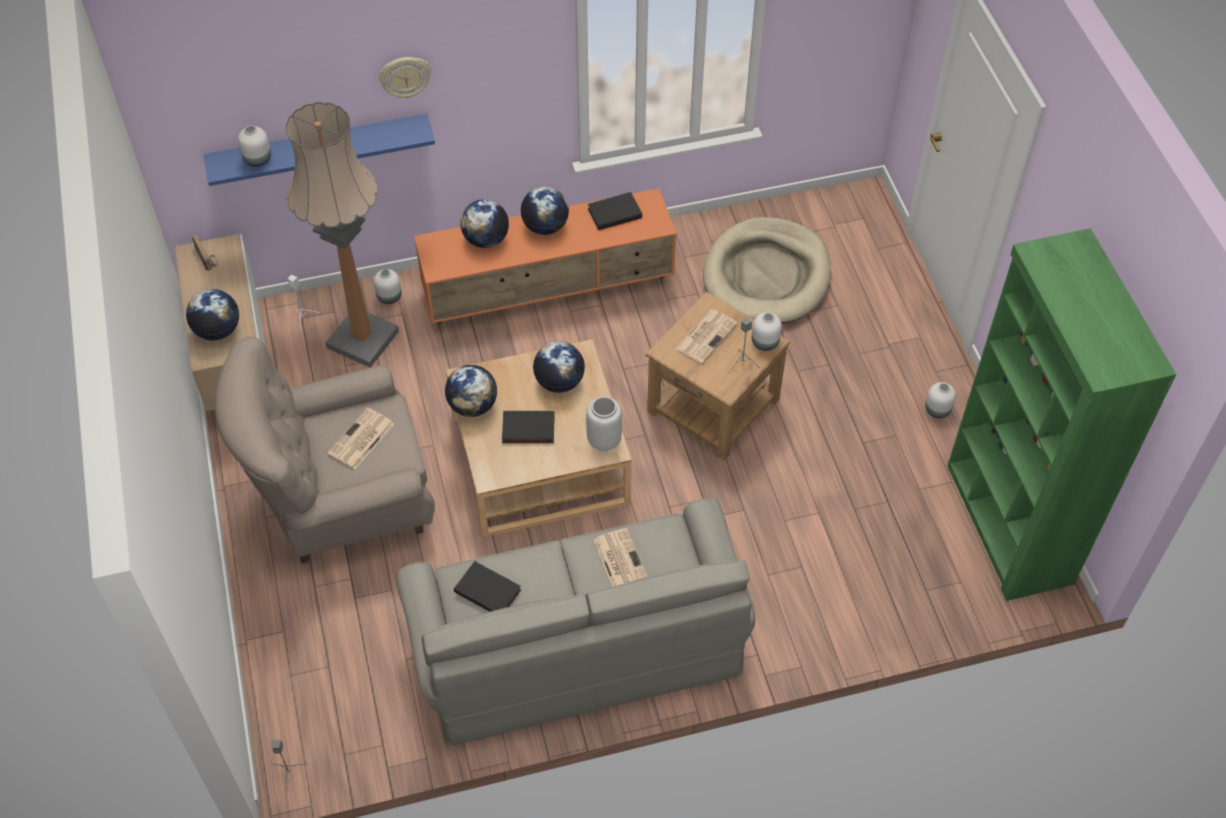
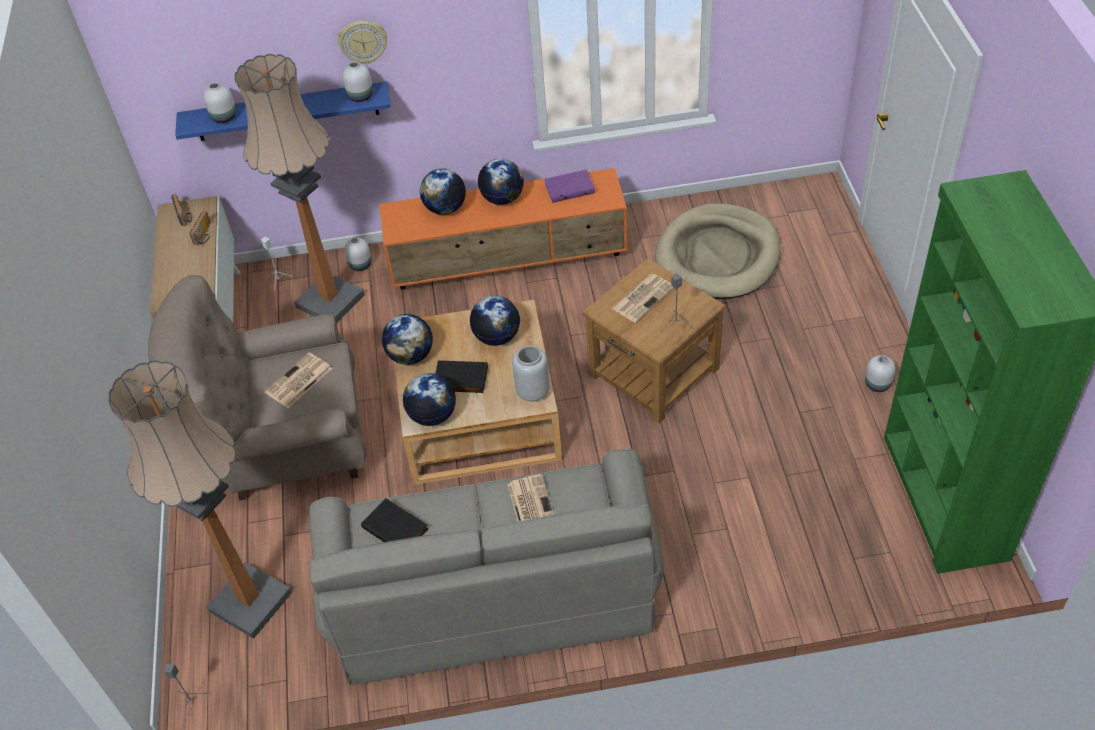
camera: 10 degrees right, 5 degrees down
(218, 330) = (181, 277): globe -> globe (433, 415)
(234, 280) = (205, 234): none -> radio
(332, 669) = (250, 602): none -> floor lamp
(614, 212) = (569, 188): black book -> purple book
(766, 342) = (701, 305): white vase -> white vase (361, 96)

